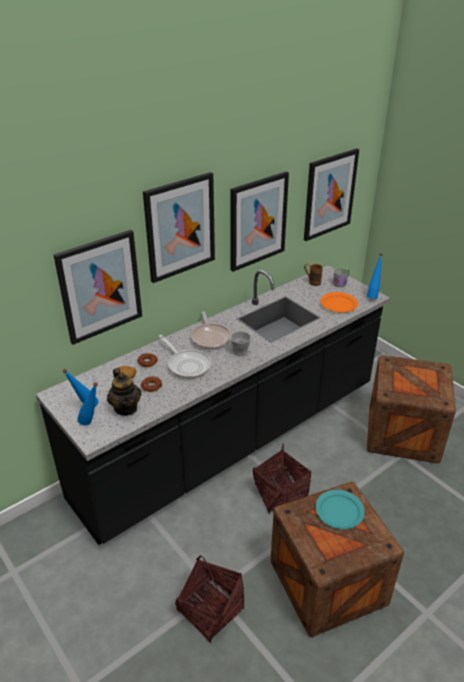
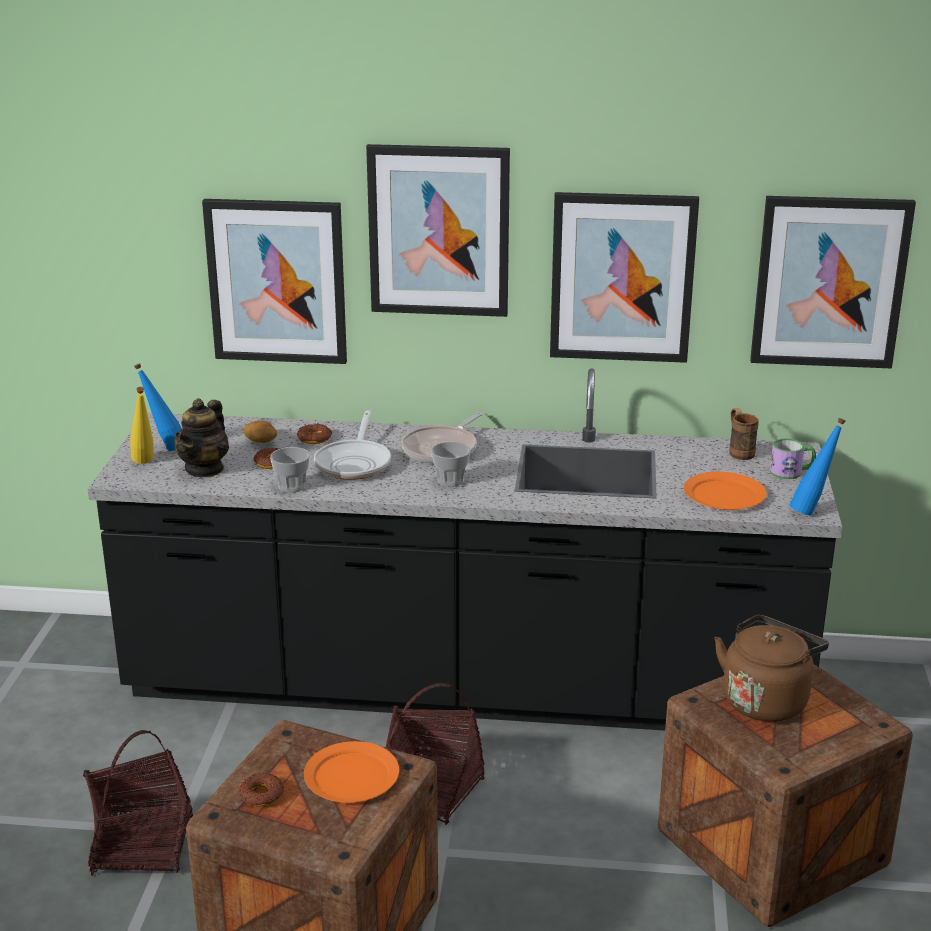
camera: 45 degrees right, 10 degrees down
(92, 423) = (145, 465): blue bottle -> yellow bottle
(182, 393) = (292, 486): none -> cup
(323, 547) = (261, 795): none -> donut
(339, 511) = (351, 776): turquoise plate -> orange plate
(403, 379) = (766, 700): none -> brown kettle

